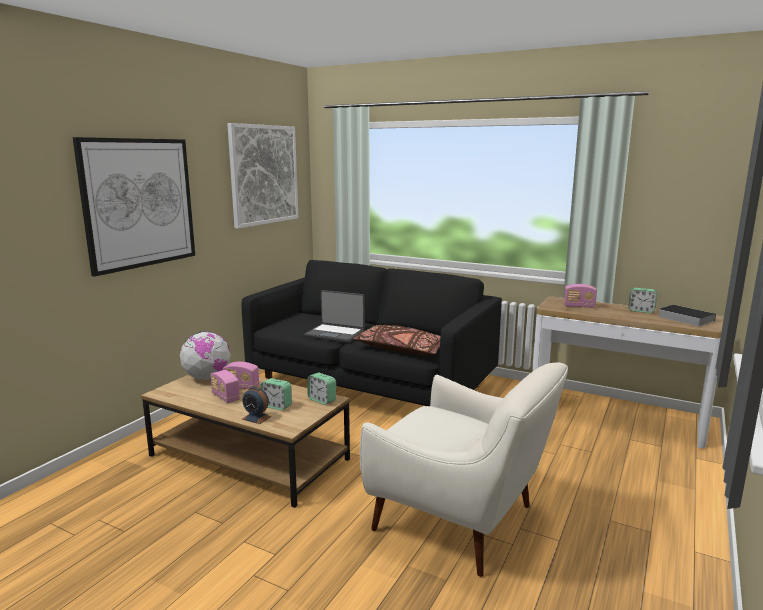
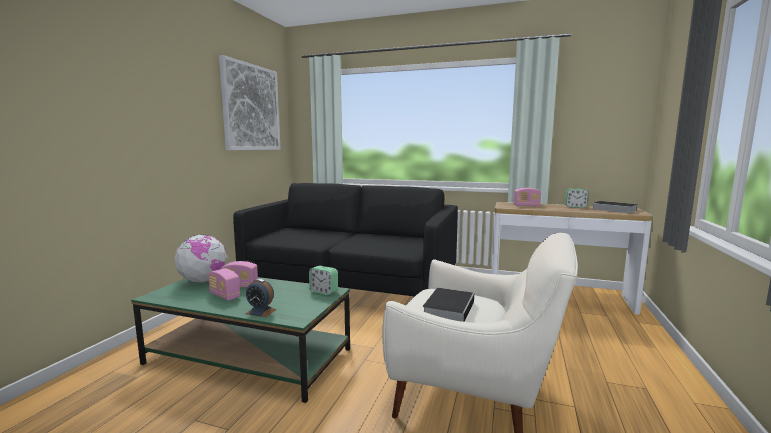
camera: 10 degrees left, 5 degrees down
(139, 203) = (131, 111): picture -> none
(249, 457) = (249, 356): brown coffee table -> green coffee table
(276, 406) = (279, 300): alarm clock -> none
(335, 334) = (321, 240): laptop -> none
(402, 350) = (385, 248): brown pillow -> none
(433, 431) = (449, 308): none -> book

